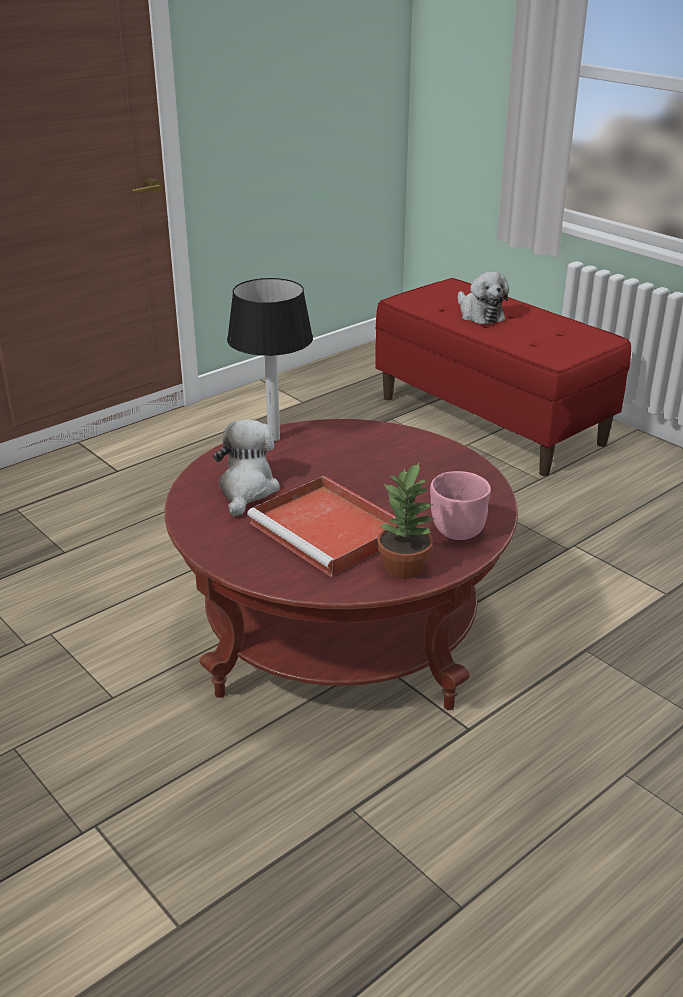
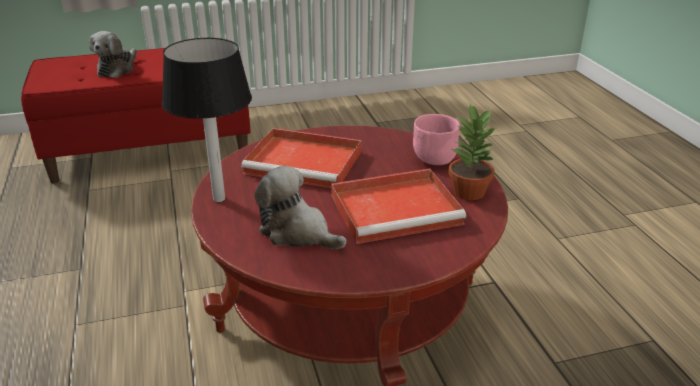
camera: 65 degrees left, 0 degrees up
(378, 459) = (306, 162): none -> red tray
(479, 314) = (117, 69): plush toy -> plush toy turned 105 degrees clockwise

